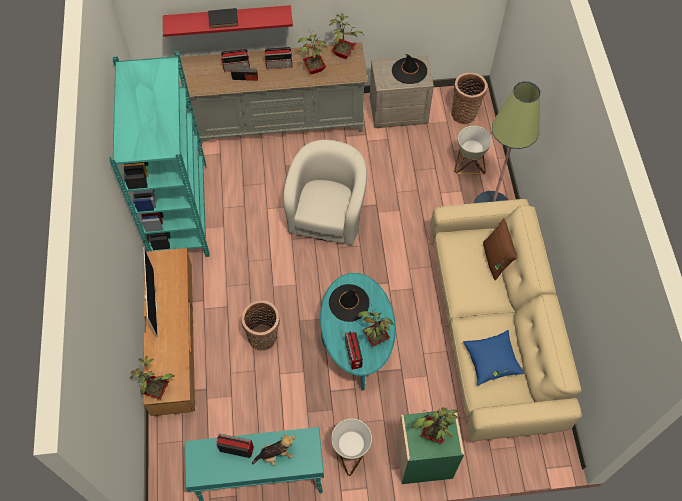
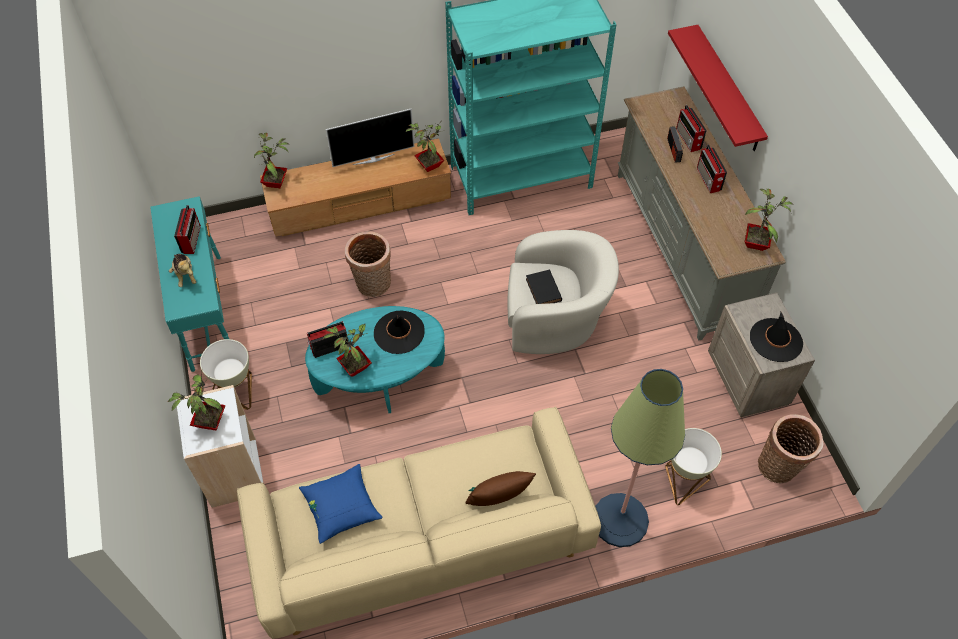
camera: 80 degrees right, 5 degrees down
(224, 19) = (714, 78): black book -> black book (544, 291)
(313, 69) = (715, 215): potted plant -> potted plant (429, 165)
(423, 460) = (233, 471): green bookcase -> white bookcase

